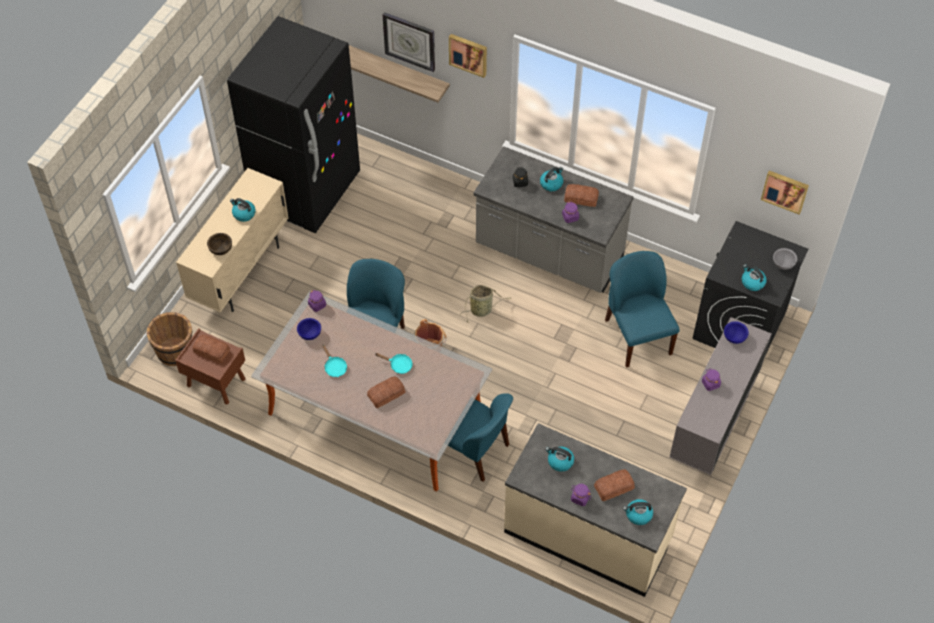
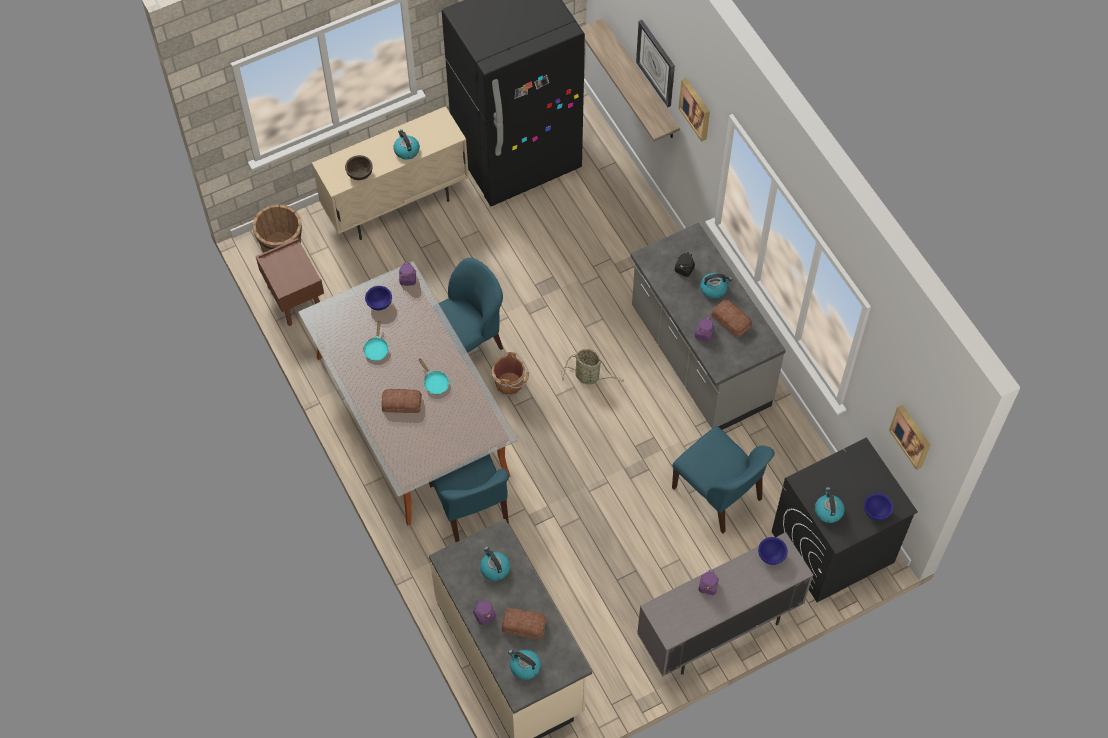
camera: 35 degrees right, 5 degrees up
(211, 351) = (293, 267): bread -> none
(637, 336) = (718, 494): blue chair -> blue chair turned 120 degrees clockwise
(783, 264) = (876, 512): grey bowl -> blue bowl

